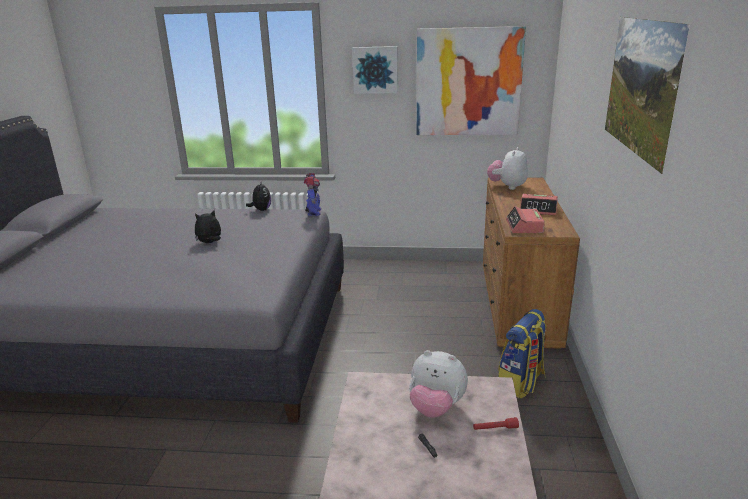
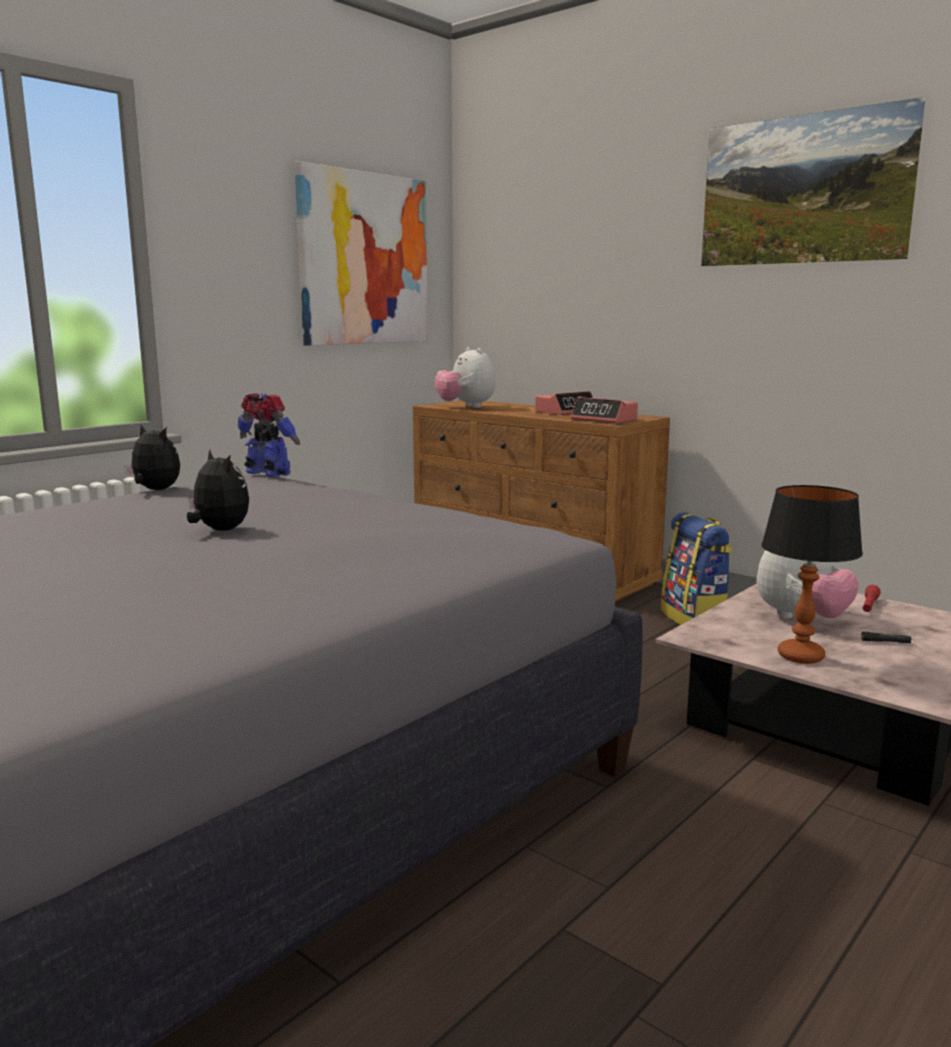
camera: 55 degrees left, 10 degrees down
(210, 243) = (219, 530): plush toy -> plush toy turned 135 degrees clockwise
(368, 421) = (800, 656): none -> table lamp
(375, 70) = (236, 226): picture -> none

